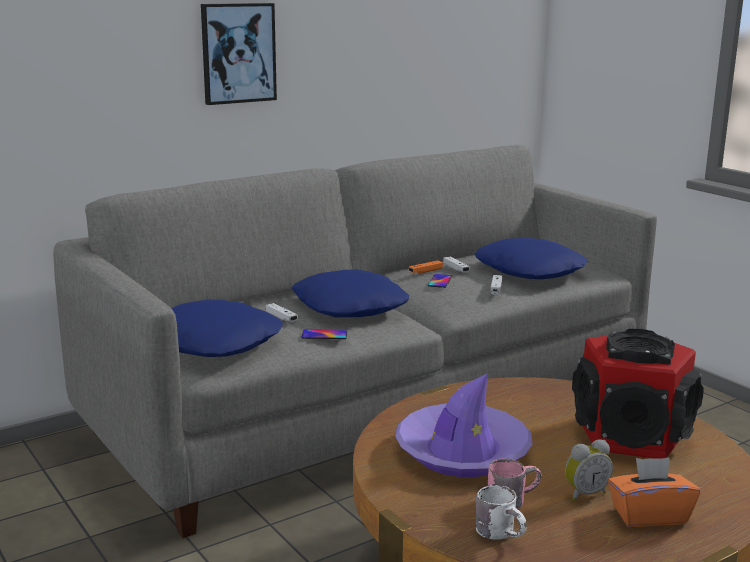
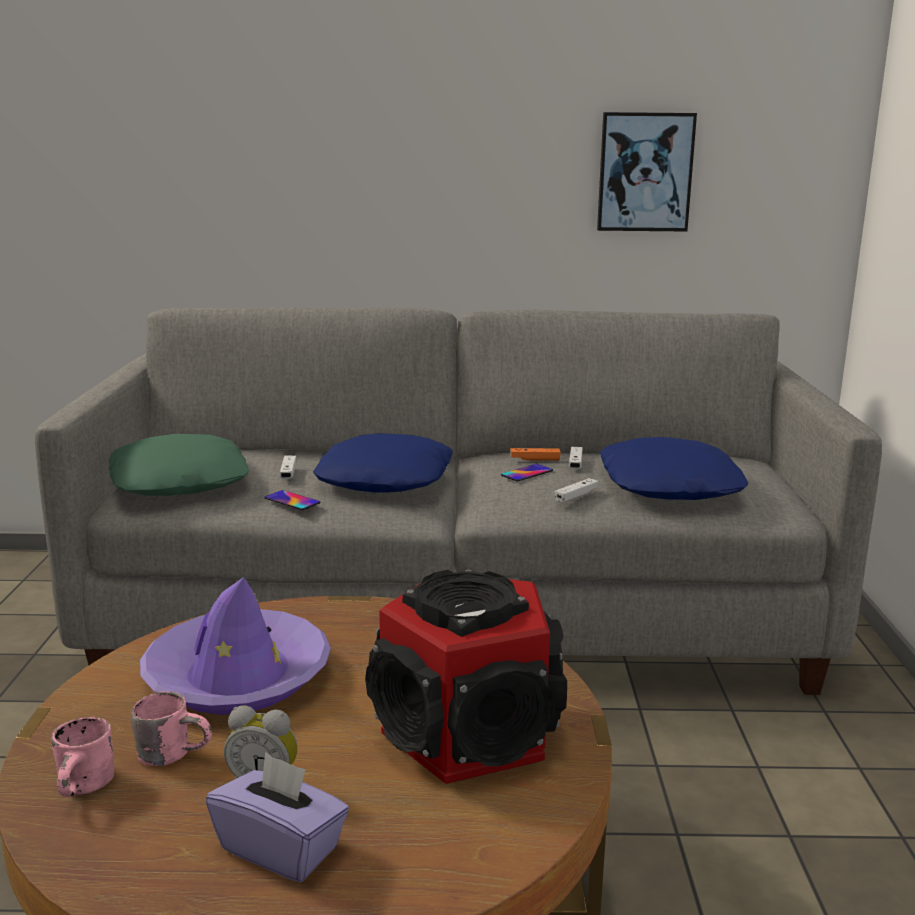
camera: 35 degrees right, 0 degrees up
(214, 342) = (180, 481): blue pillow -> green pillow
(238, 53) = (369, 165): picture -> picture (645, 172)
(502, 533) = (88, 788): white mug -> pink mug
(649, 515) = (281, 848): orange tissue box -> purple tissue box

